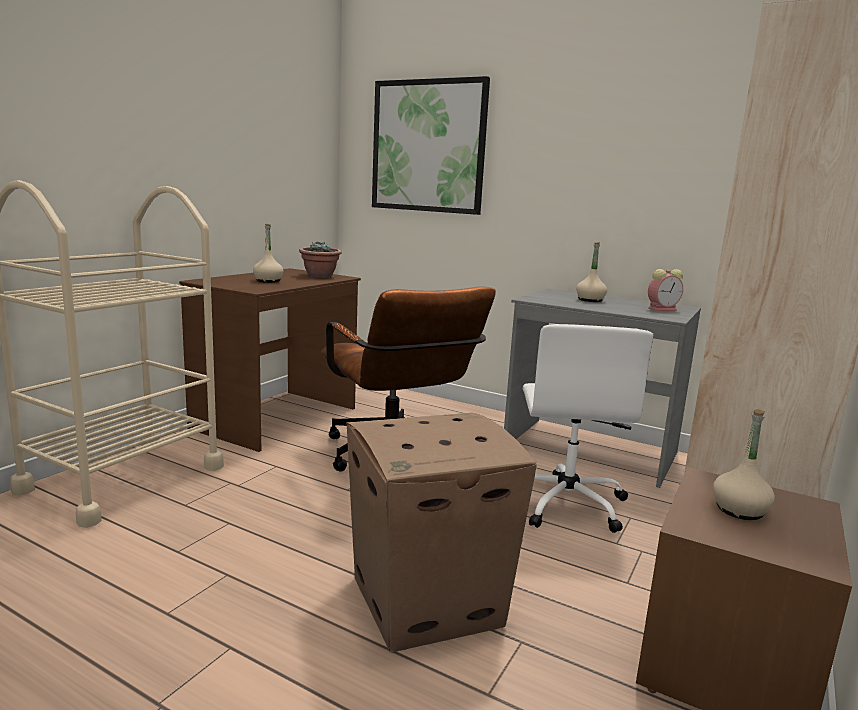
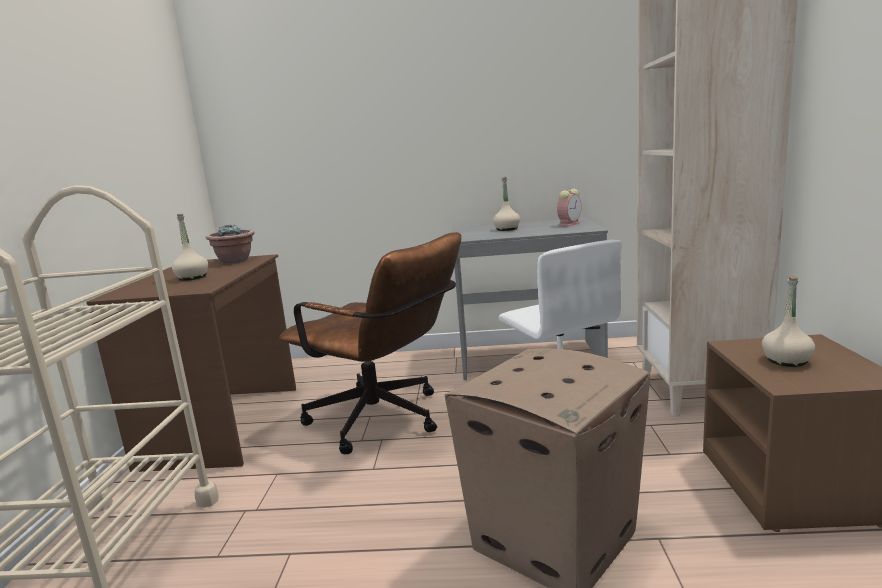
camera: 25 degrees left, 0 degrees up
(428, 146) = (303, 112): picture -> none

